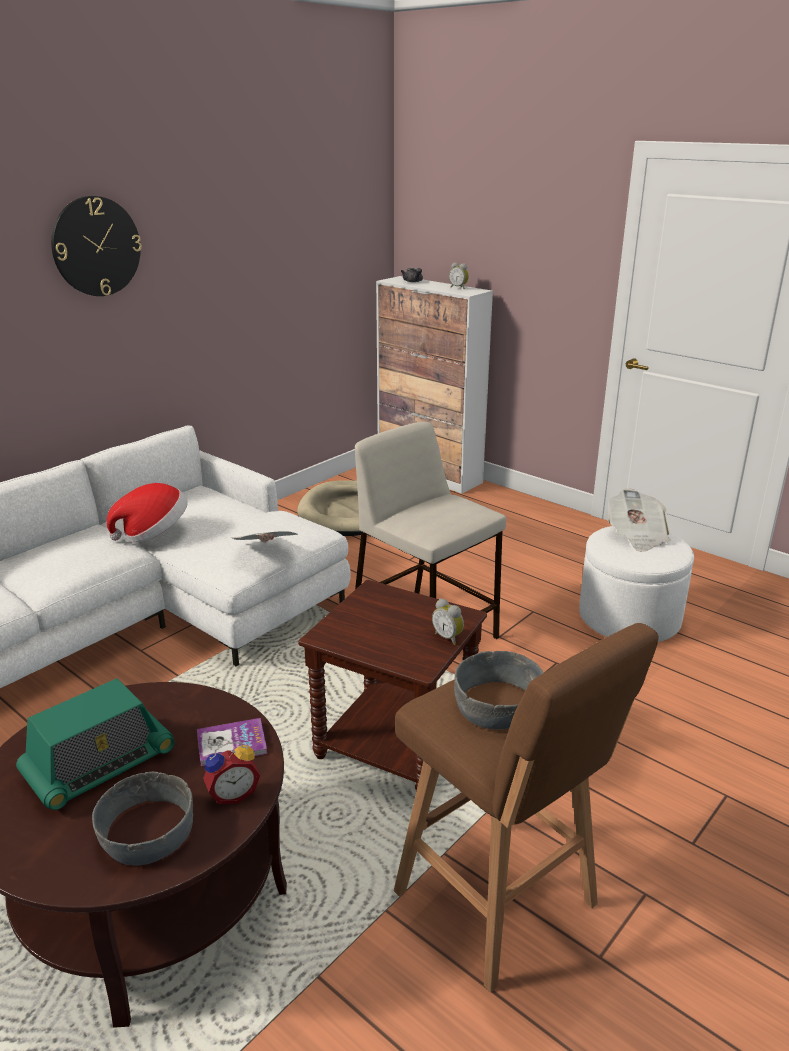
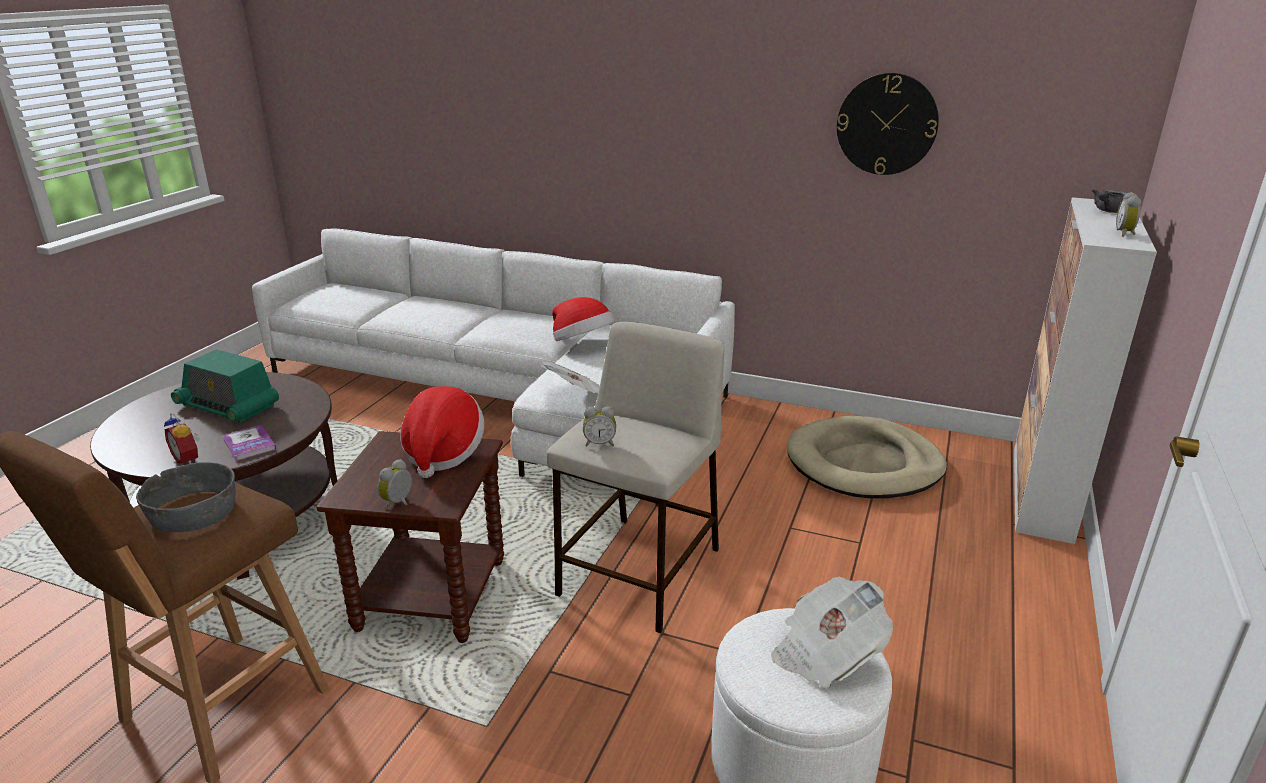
camera: 70 degrees right, 0 degrees up
(96, 246) = (673, 77): wall clock -> wall clock (886, 124)
(146, 833) = (152, 440): grey bowl -> none
(371, 609) = (443, 453): none -> hat
(445, 524) = (599, 443): none -> alarm clock

